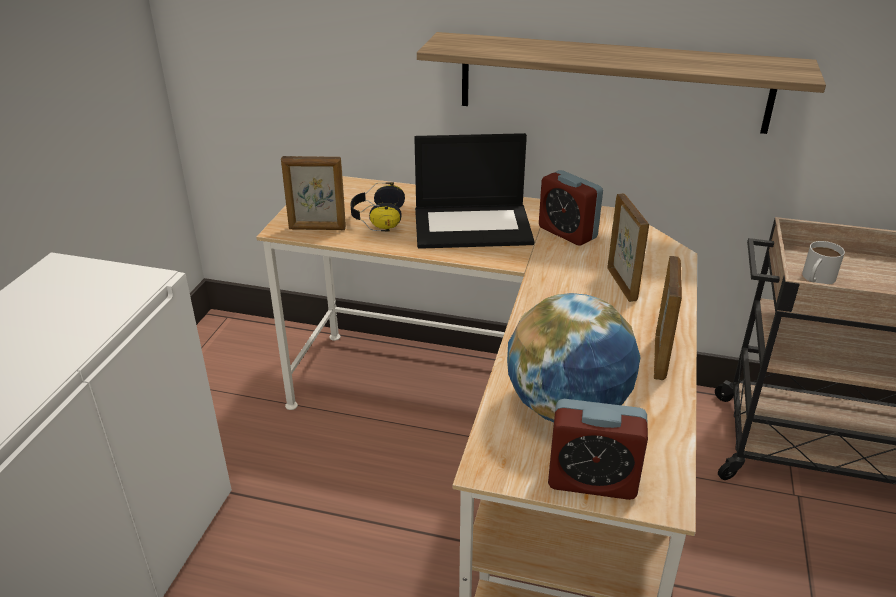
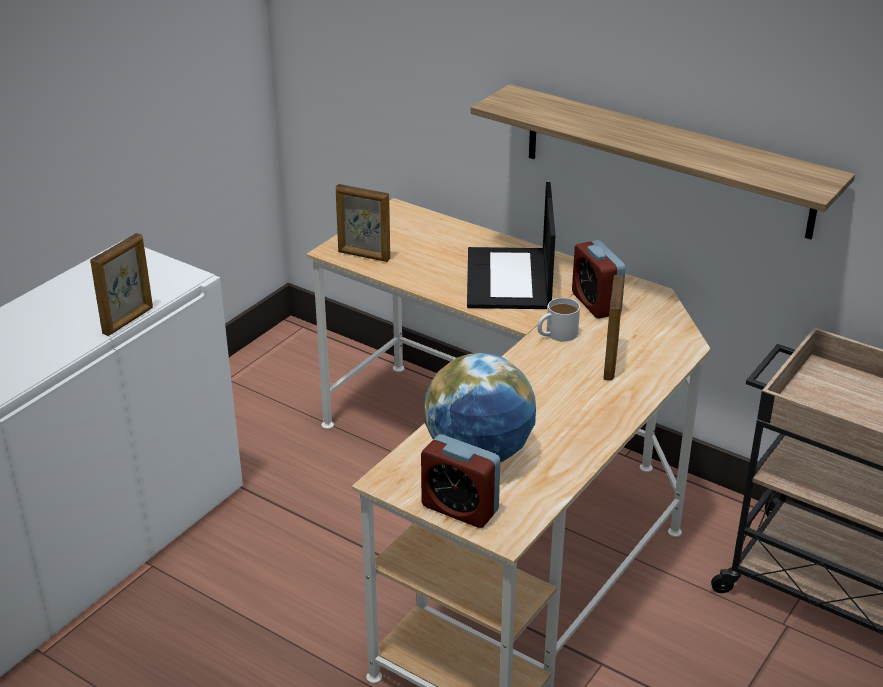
camera: 20 degrees right, 0 degrees up
(377, 218) = (423, 256): headphones -> none
(473, 226) = (510, 280): laptop -> laptop turned 75 degrees clockwise
(660, 357) = (592, 432): picture frame -> picture frame (129, 321)
(816, 279) = (822, 398): white mug -> white mug (556, 334)

